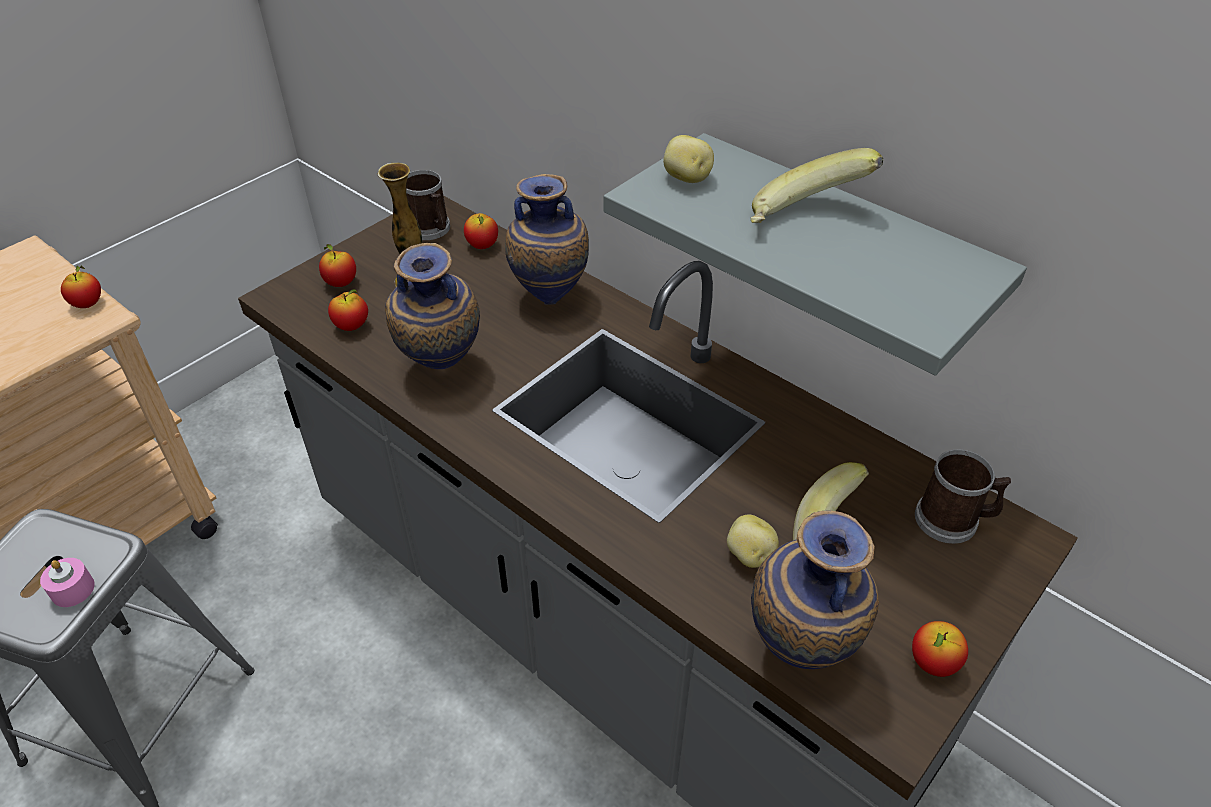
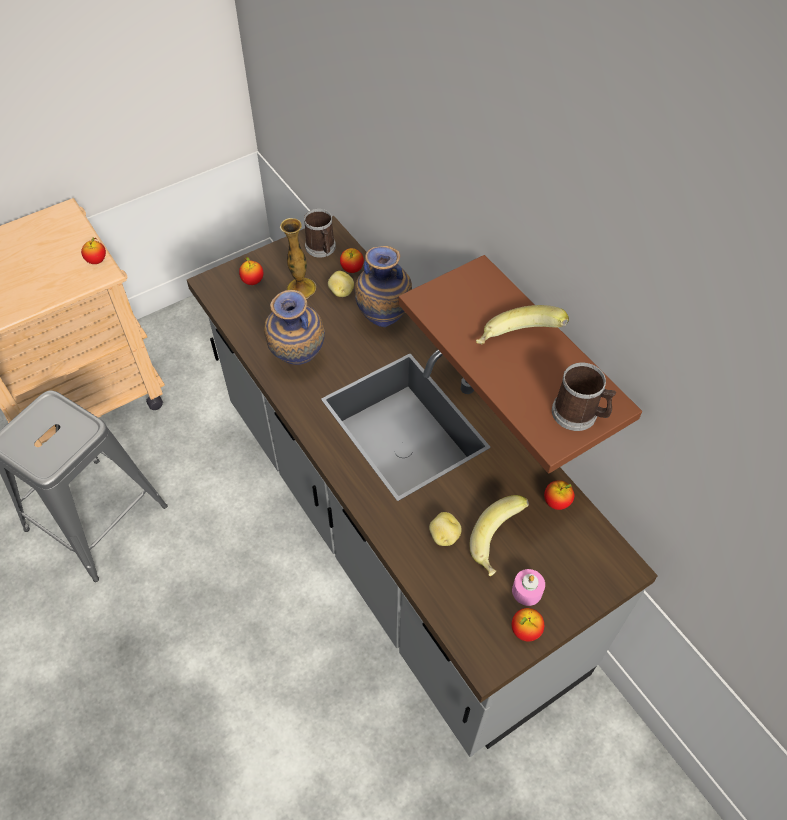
camera: 15 degrees right, 10 degrees up
(73, 590) = (62, 448): pink candle -> pink candle (527, 591)
(352, 326) = (251, 317): apple -> apple (556, 502)
(687, 178) = (456, 293): potato -> potato (341, 292)
(801, 652) = (450, 604): vase -> none
(839, 248) = (551, 355): grey shelf -> brown shelf
(953, 520) = (582, 544): mug -> mug (579, 414)

